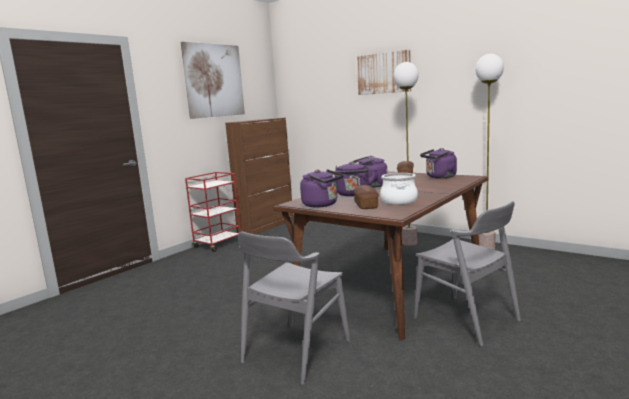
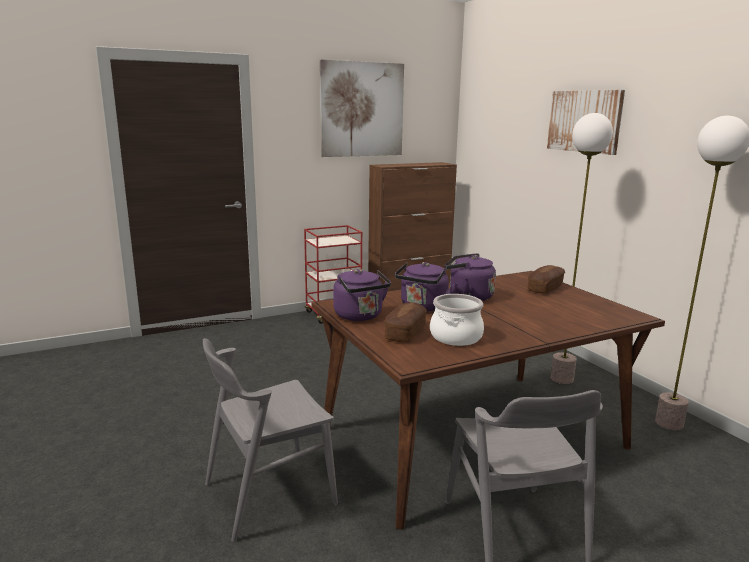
camera: 25 degrees right, 5 degrees up
(439, 177) = (587, 303): purple kettle -> none

